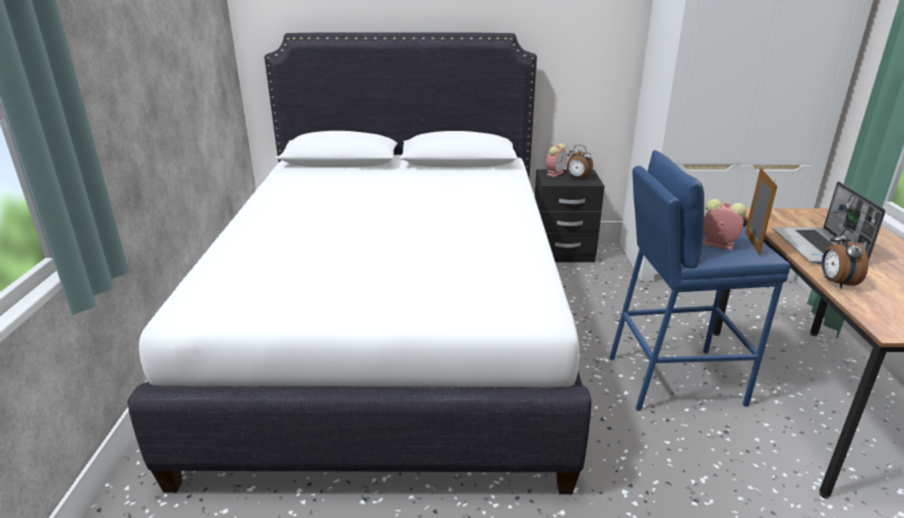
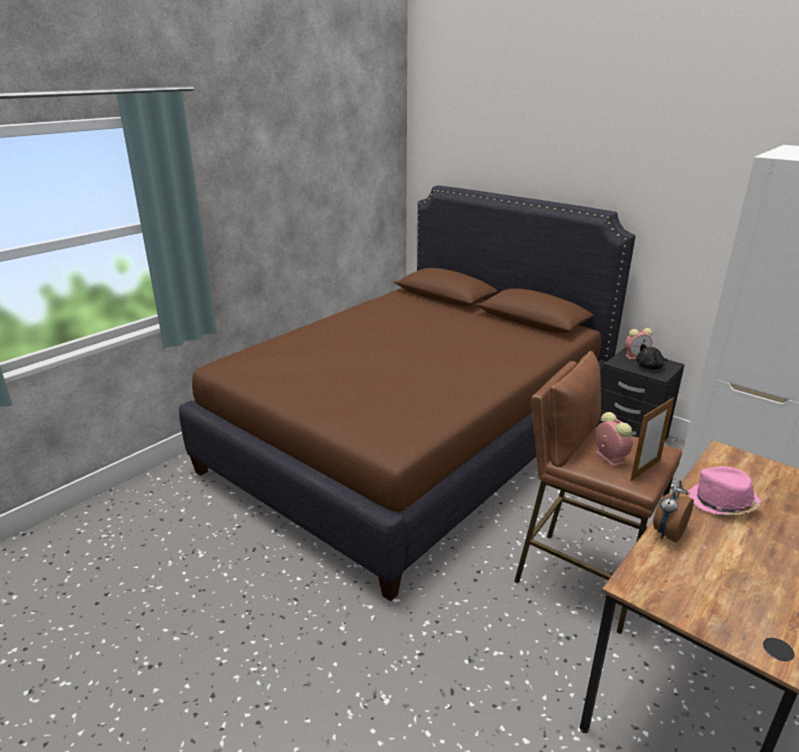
camera: 40 degrees right, 0 degrees up
(392, 331) = (411, 441): white bed -> brown bed
(577, 178) = (650, 367): alarm clock -> black plush toy
(673, 379) = (581, 578): blue stool -> brown stool
(819, 248) = (721, 503): laptop -> pink hat

